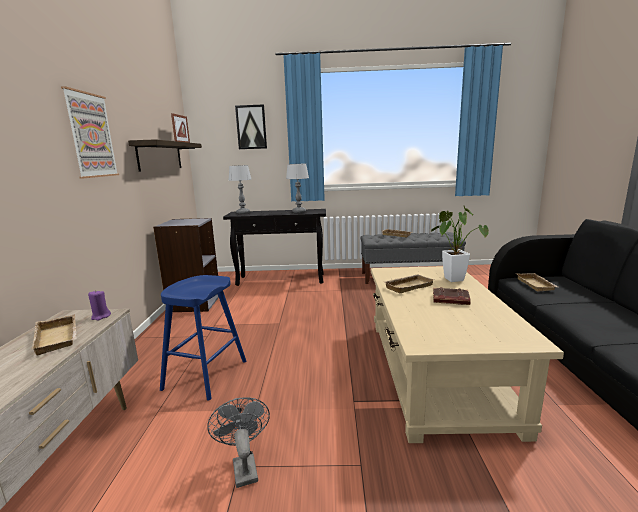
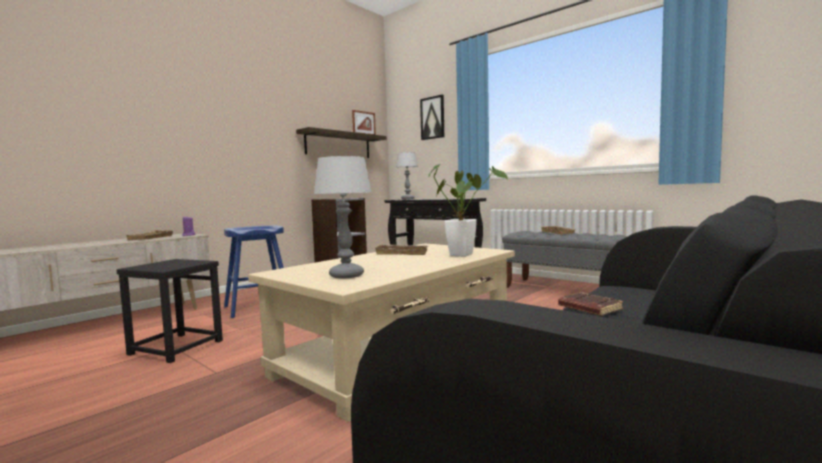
camera: 40 degrees right, 10 degrees down
(91, 135) = (253, 123): picture -> none
(243, 466) = (175, 347): grey fan -> black stool
(298, 212) = (450, 198): table lamp -> table lamp (345, 275)
(450, 300) = (398, 262): brown book -> brown book (588, 308)
(537, 285) = (630, 295): beige tray -> none

